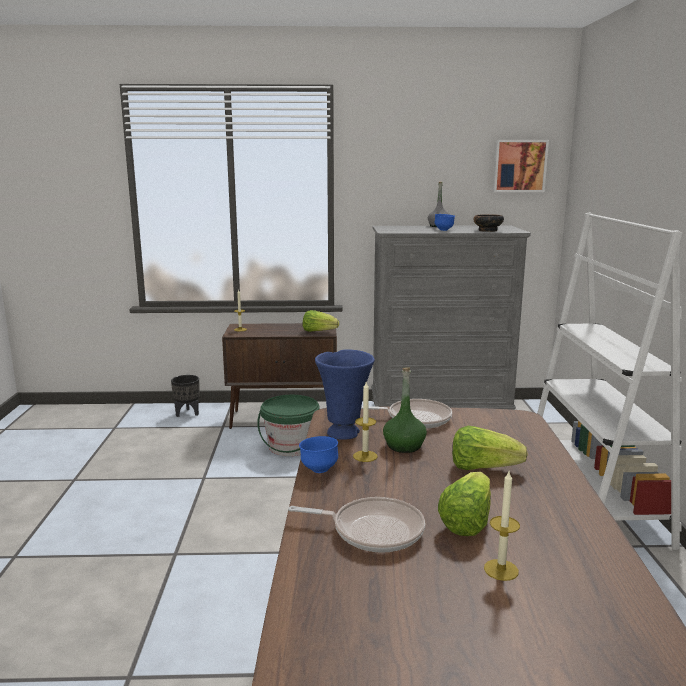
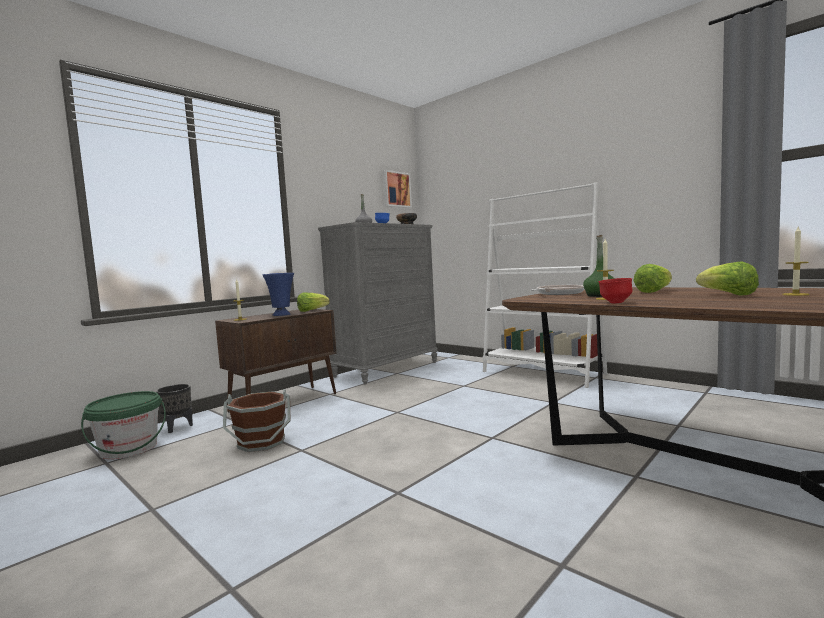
camera: 45 degrees left, 10 degrees down
(198, 456) = (261, 442): none -> brown bucket
(291, 446) = (329, 411): green bucket -> green bucket (129, 449)
(319, 470) = (615, 303): blue bowl -> red bowl
(344, 432) = (557, 299): blue vase -> blue vase (282, 315)
(372, 530) = (727, 301): frying pan -> none

